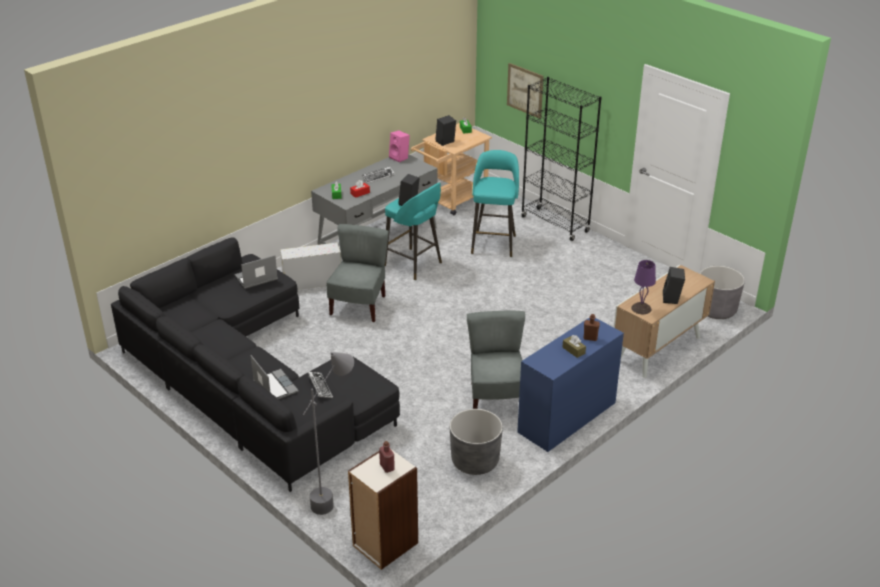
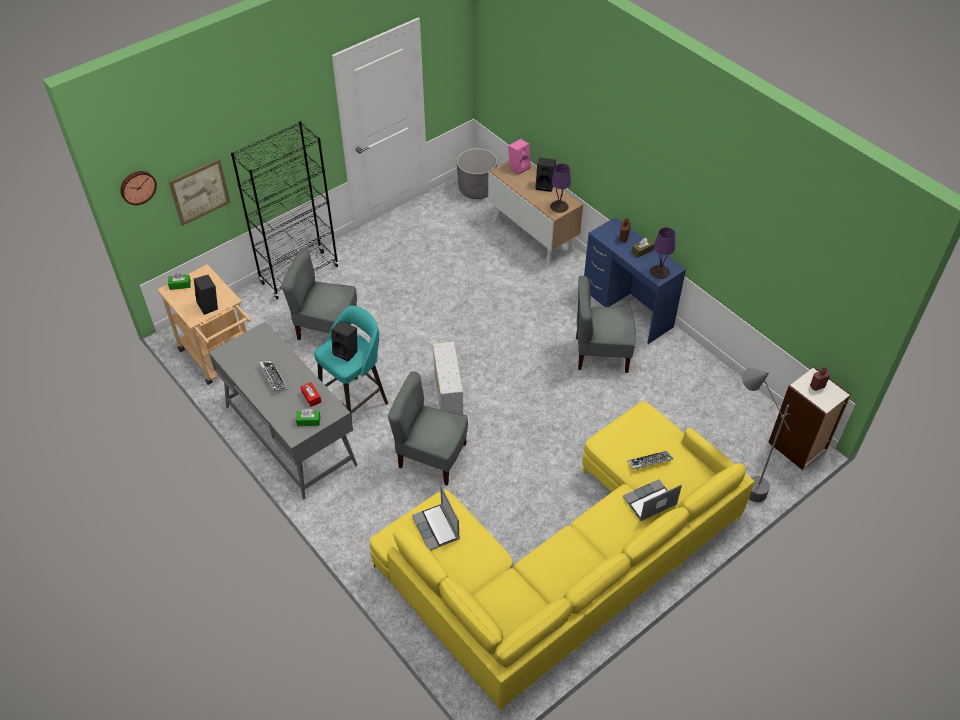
camera: 85 degrees left, 15 degrees up
(249, 381) = (565, 562): black sofa -> yellow sofa
(311, 282) = (374, 504): white storage box -> white storage box (448, 395)
(400, 157) = (227, 355): pink speaker -> pink speaker (519, 167)
(475, 461) = (688, 377): grey planter -> none
(491, 49) = (137, 187): none -> wall clock
(494, 243) = (327, 329): turquoise stool -> grey chair
(543, 362) = (659, 272): none -> purple table lamp

